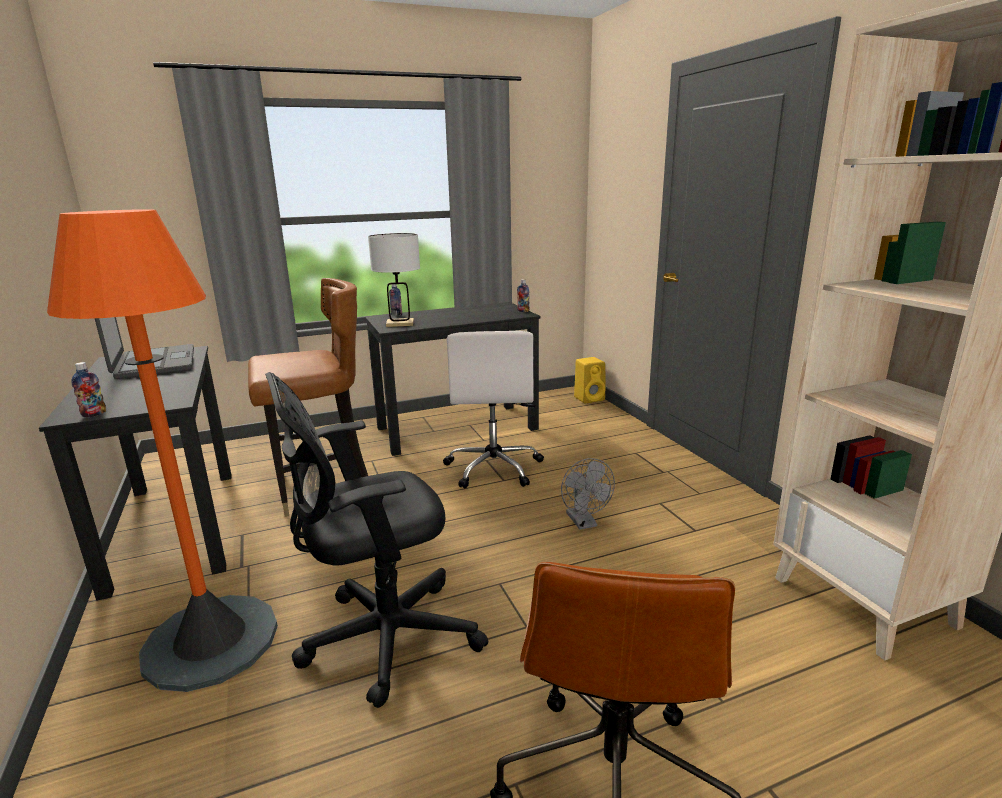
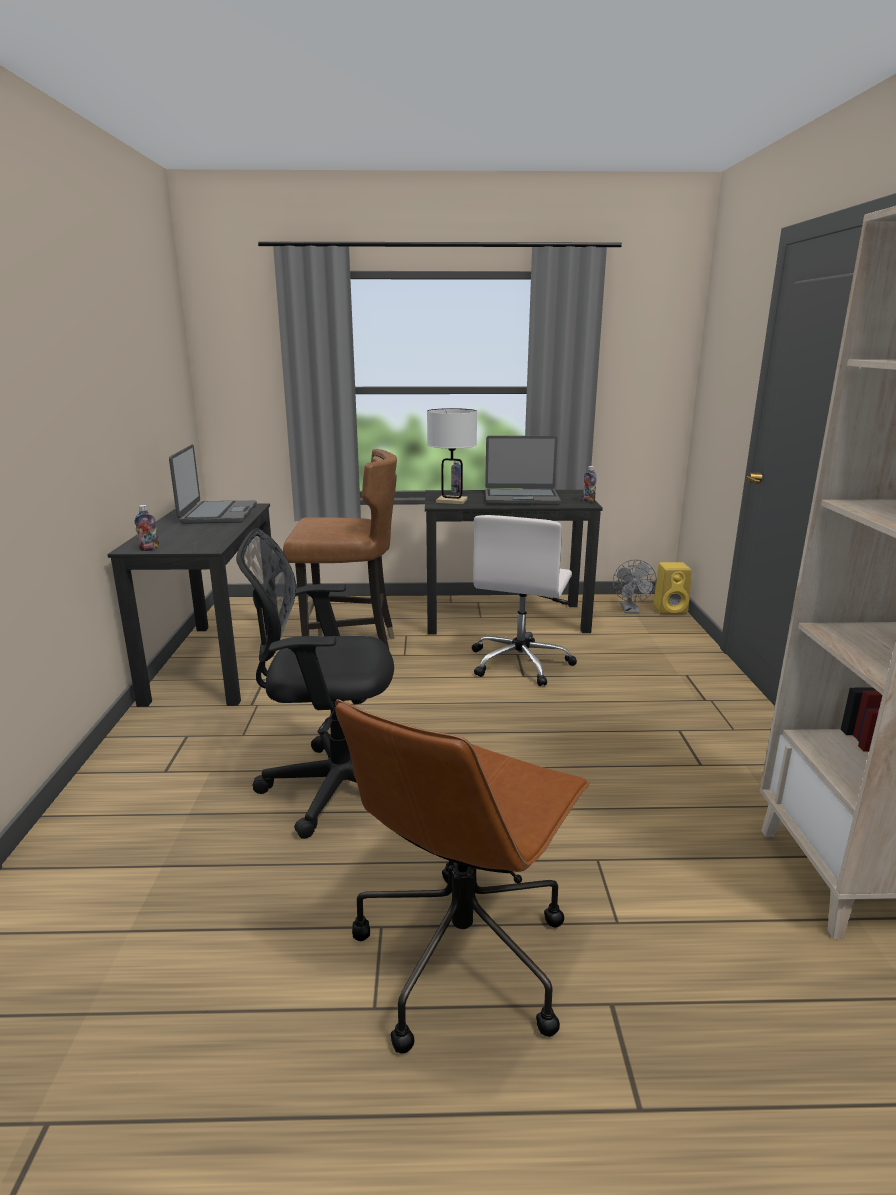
camera: 20 degrees right, 0 degrees up
(210, 641) = (202, 756): orange floor lamp -> none
(462, 315) = (521, 498): none -> laptop
(584, 523) = (581, 732): grey fan -> grey fan (630, 611)

